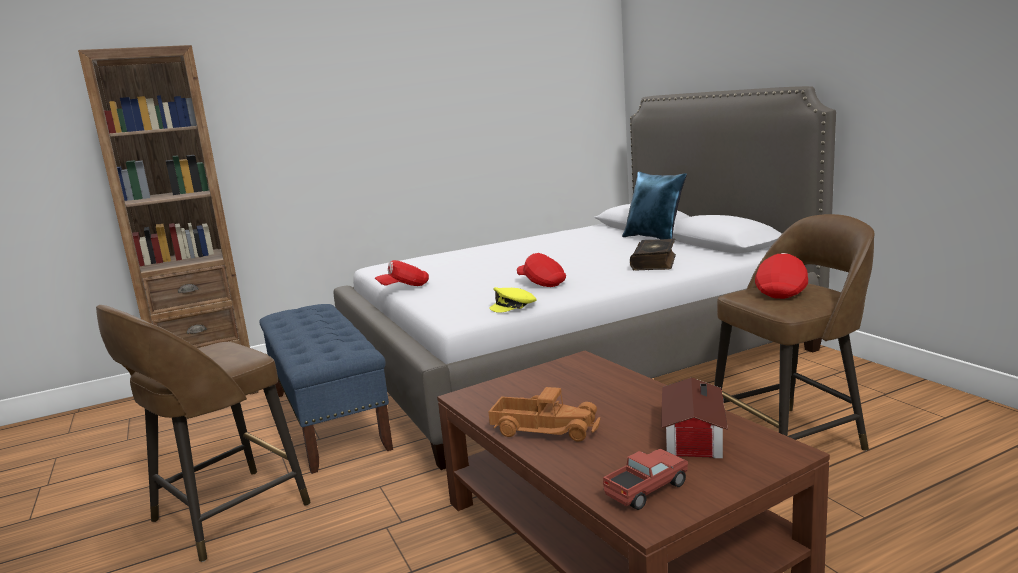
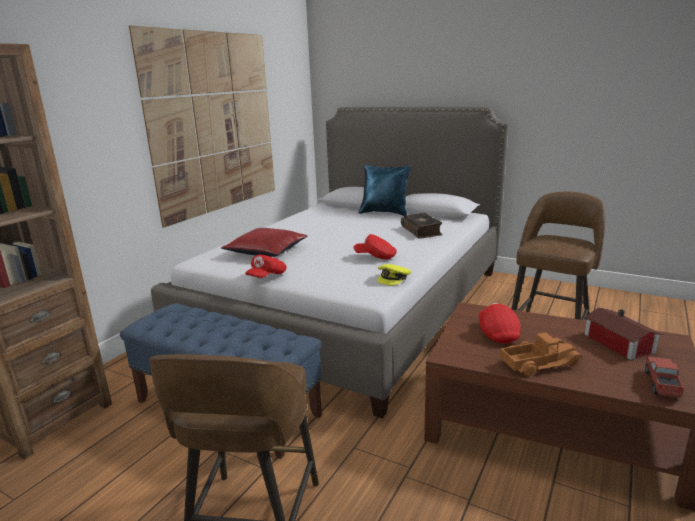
camera: 35 degrees left, 5 degrees up
(448, 264) = (267, 251): none -> red pillow
(454, 118) = (214, 123): none -> picture
(781, 291) = (554, 242): red cap -> red cap (497, 333)

